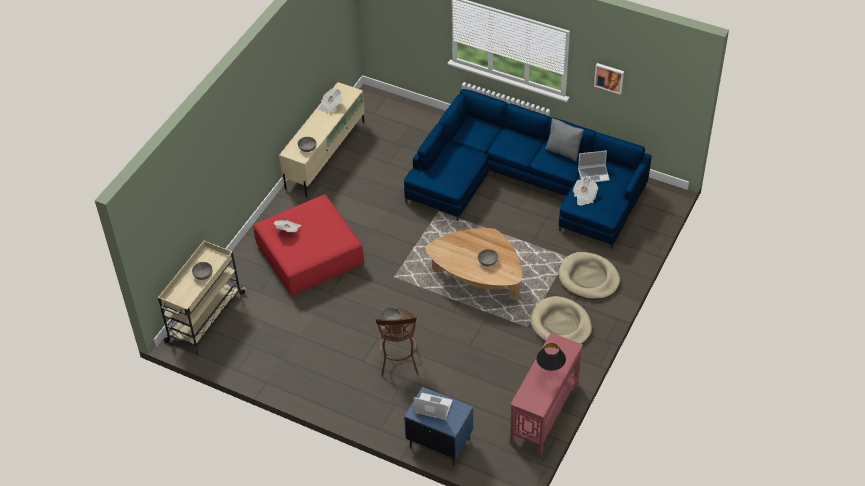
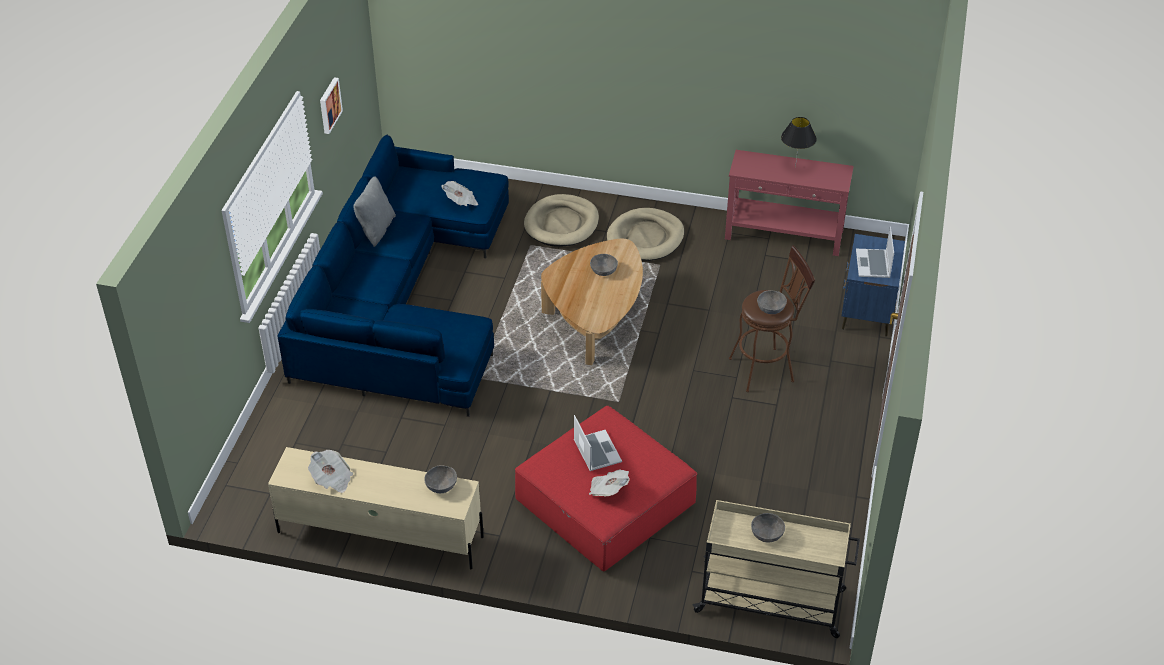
camera: 105 degrees left, 5 degrees down
(594, 174) = (417, 198): laptop -> laptop (596, 451)

